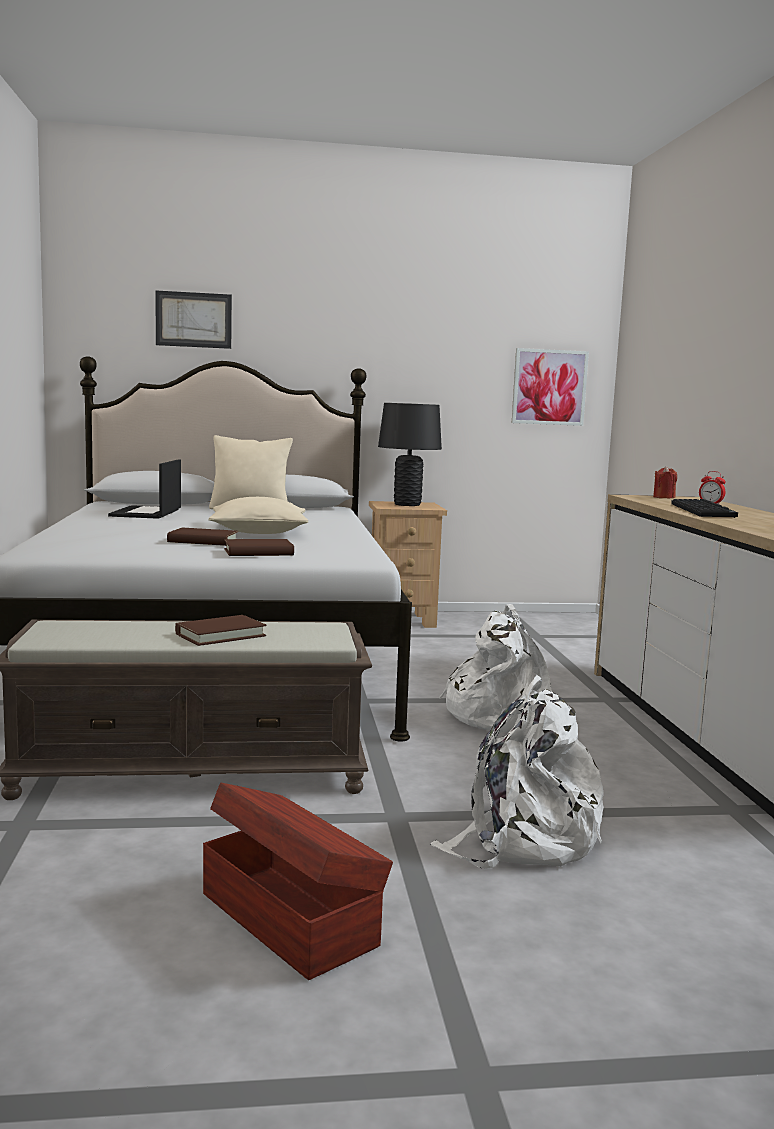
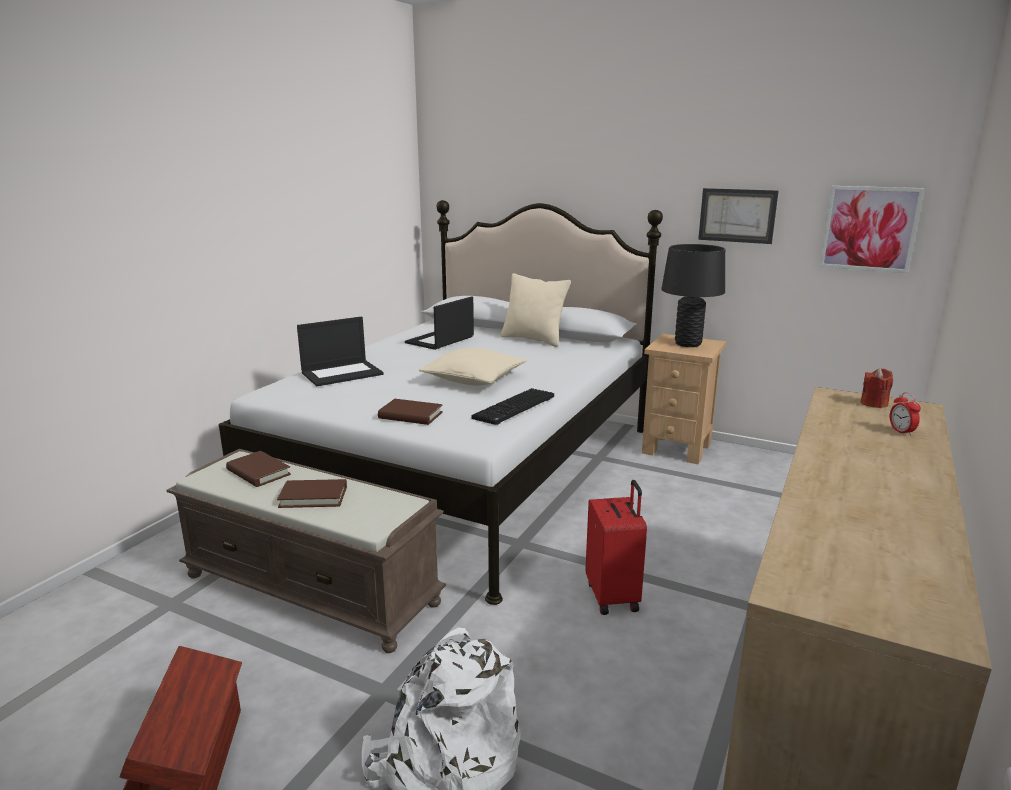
camera: 35 degrees right, 10 degrees up
(99, 534) = (342, 373): none -> laptop
(193, 320) = (522, 166): picture -> picture (737, 215)
(203, 541) = (402, 391): brown book -> brown book (258, 472)
(496, 715) = (614, 596): white backpack -> red suitcase
(704, 511) = (848, 450): keyboard -> keyboard (515, 408)

